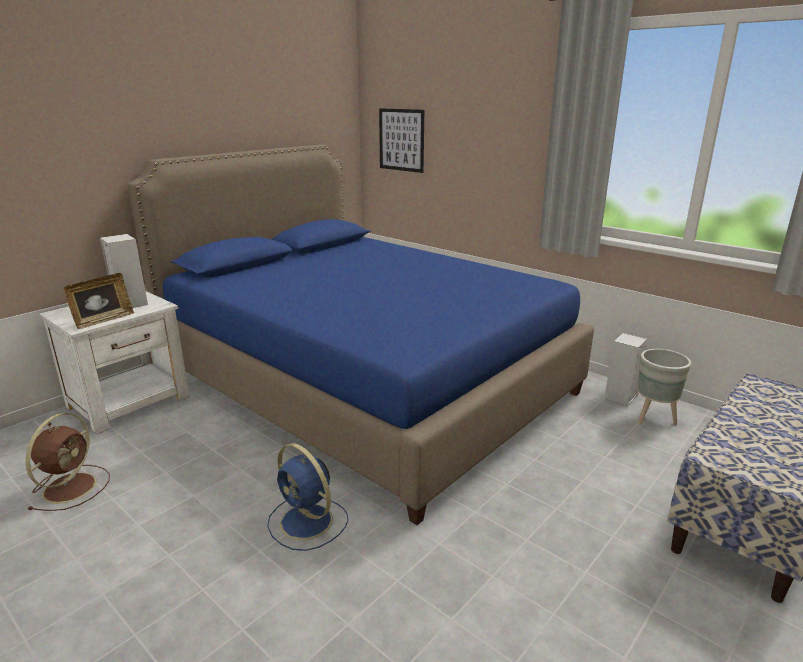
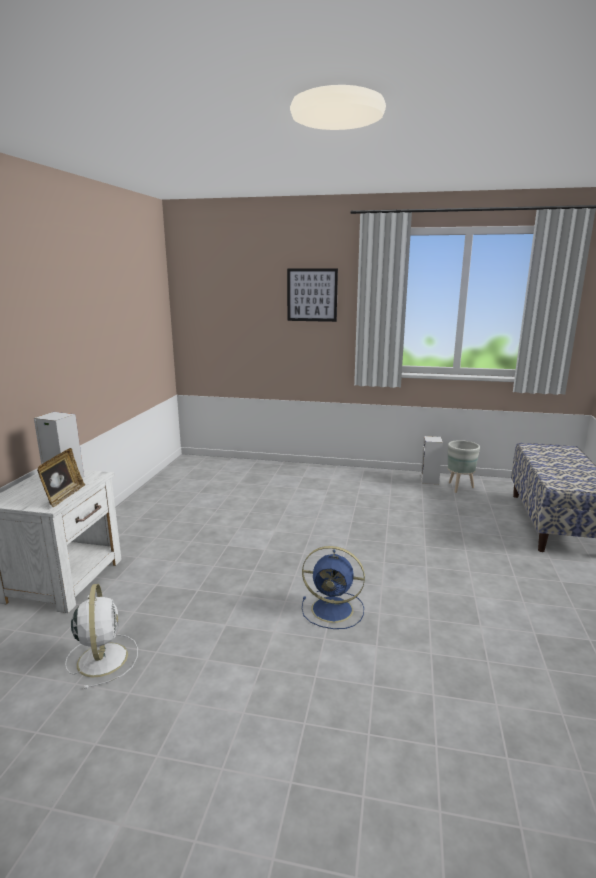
camera: 30 degrees left, 5 degrees down
(71, 486) = (102, 658): brown fan -> white fan
(365, 382) = (259, 511): blue bed -> none
(401, 140) = (217, 314): picture -> picture (312, 295)

